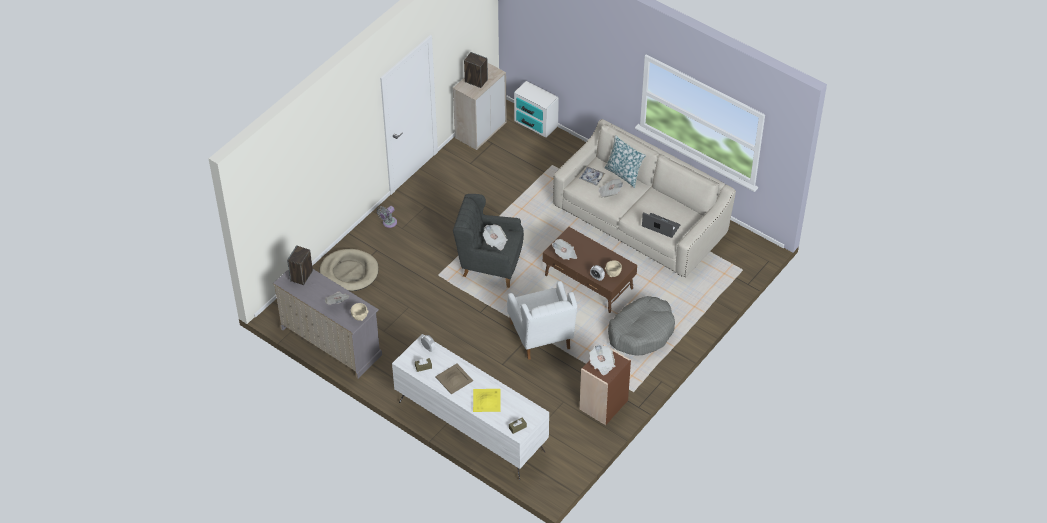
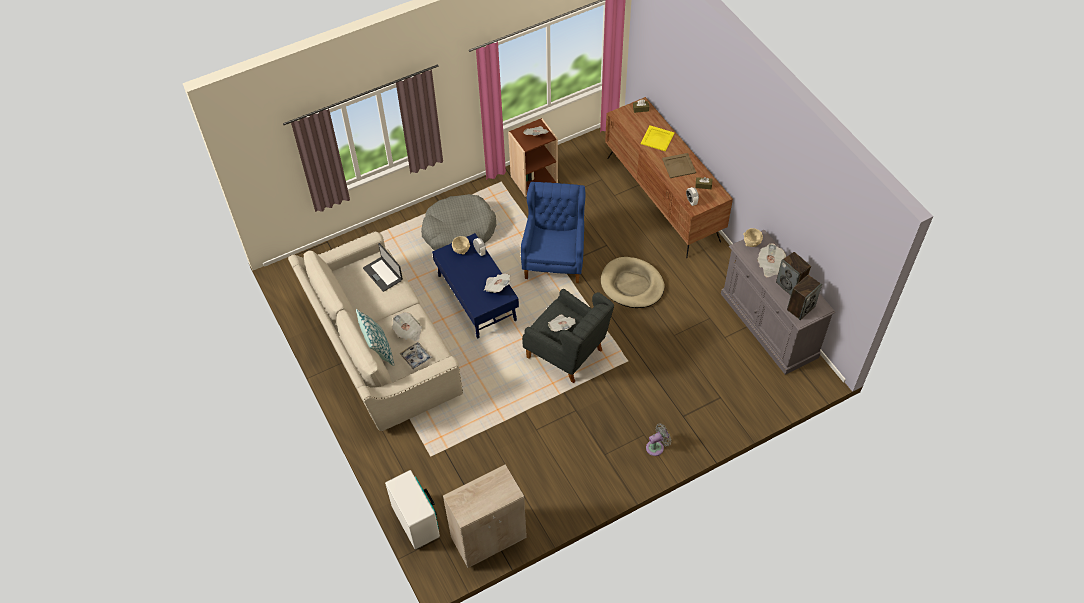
camera: 155 degrees left, 5 degrees up
(349, 272) = (723, 399): beige dog bed -> beige dog bed (632, 285)
(470, 427) = (663, 199): white tv stand -> brown tv stand
(475, 81) = (489, 495): speaker -> speaker (790, 285)
(542, 336) = (554, 258): white armchair -> blue armchair
(589, 282) = (476, 297): brown coffee table -> blue coffee table

